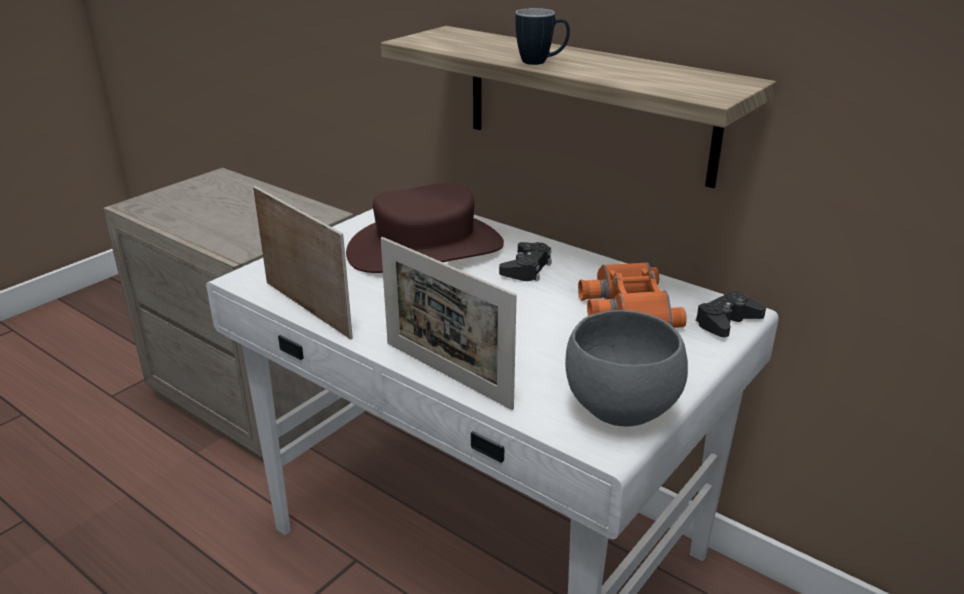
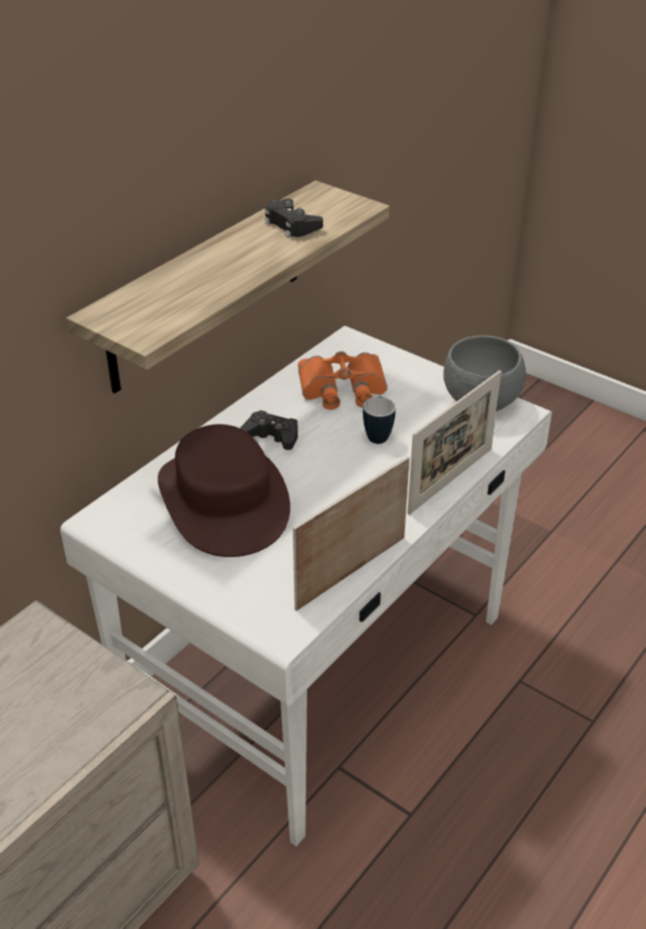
camera: 90 degrees left, 10 degrees up
(541, 62) = (254, 266): mug -> mug (378, 434)
(727, 322) = (363, 347): black game controller -> black game controller (291, 225)

